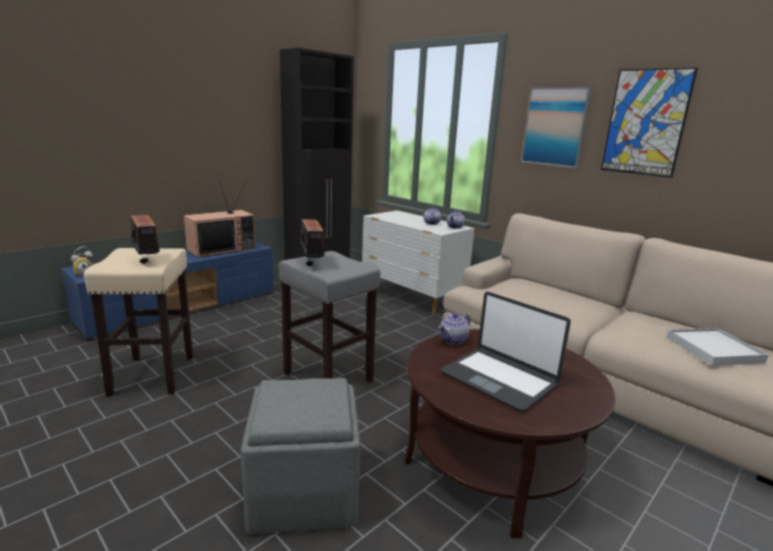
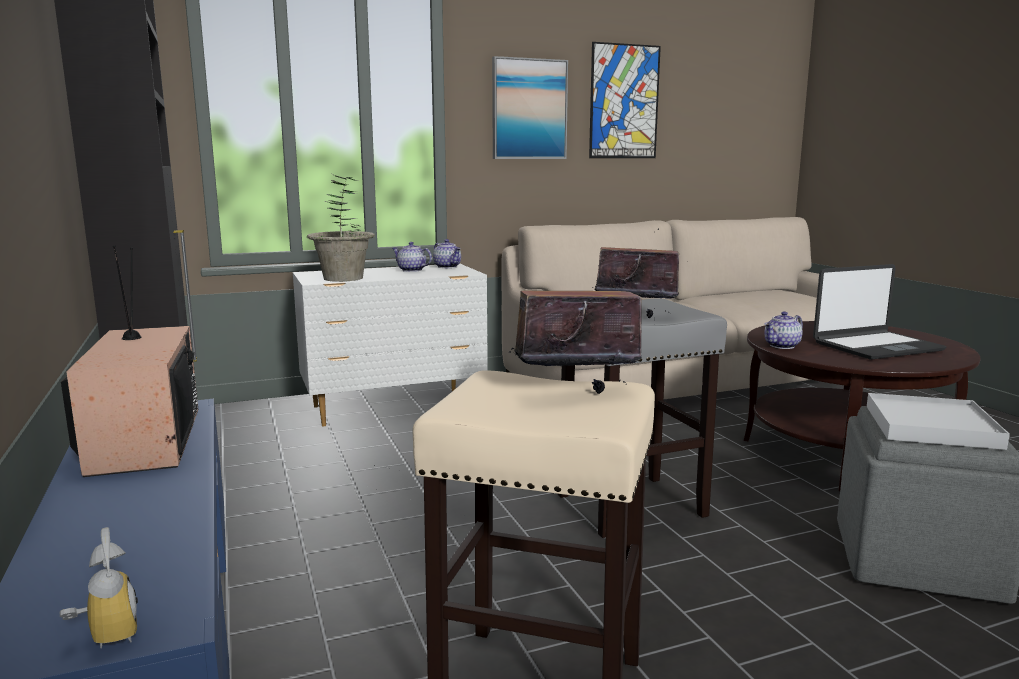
camera: 65 degrees left, 5 degrees down
(388, 217) = (343, 278): none -> potted plant
(453, 340) = (782, 346): teapot -> teapot turned 75 degrees clockwise
(713, 349) = (786, 297): white tray -> white tray (930, 426)

